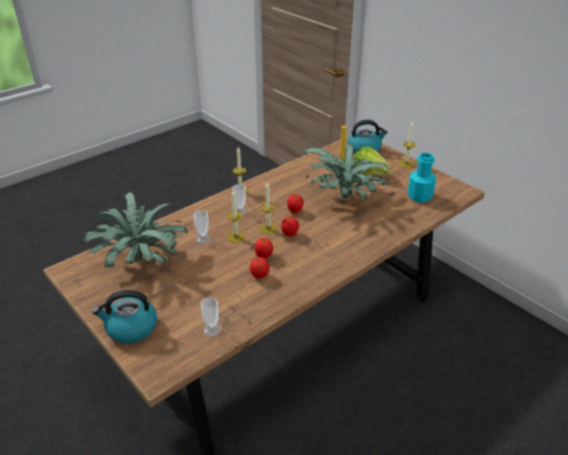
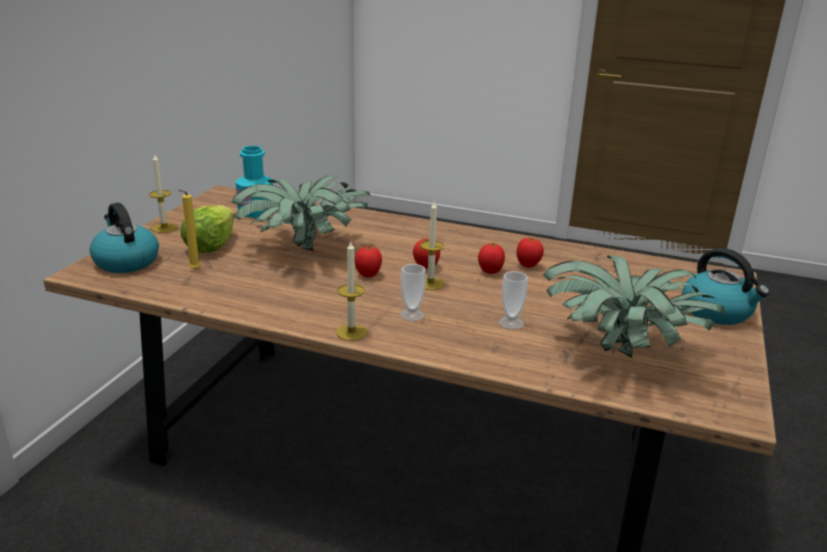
camera: 120 degrees left, 10 degrees down
(212, 330) = (639, 268): cup -> none
(236, 237) = (476, 300): candle -> none

